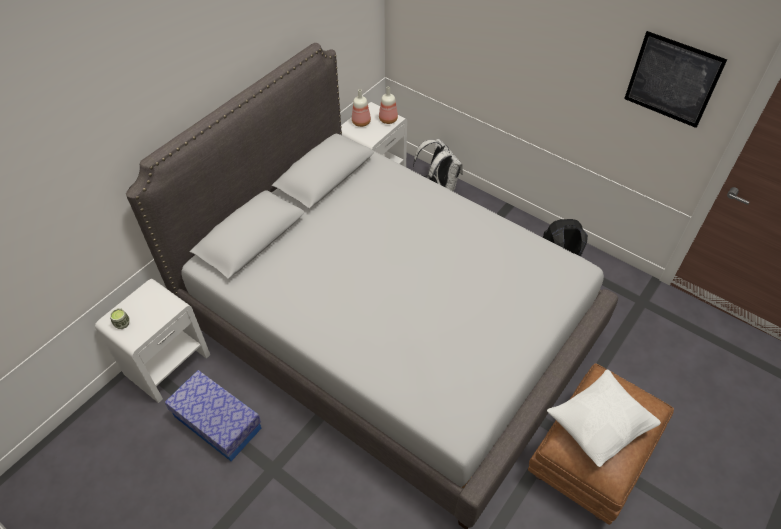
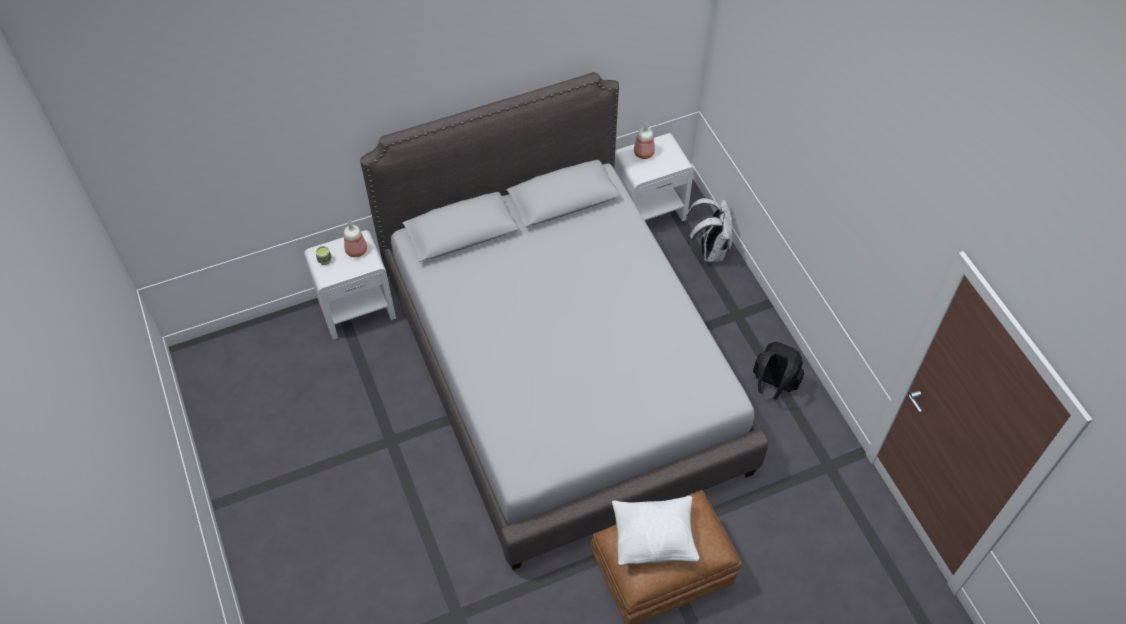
camera: 30 degrees right, 5 degrees up
(217, 422) = (369, 380): storage box -> none
(387, 119) = (672, 160): bottle -> bottle (356, 250)
(672, 80) = (885, 258): picture -> none

